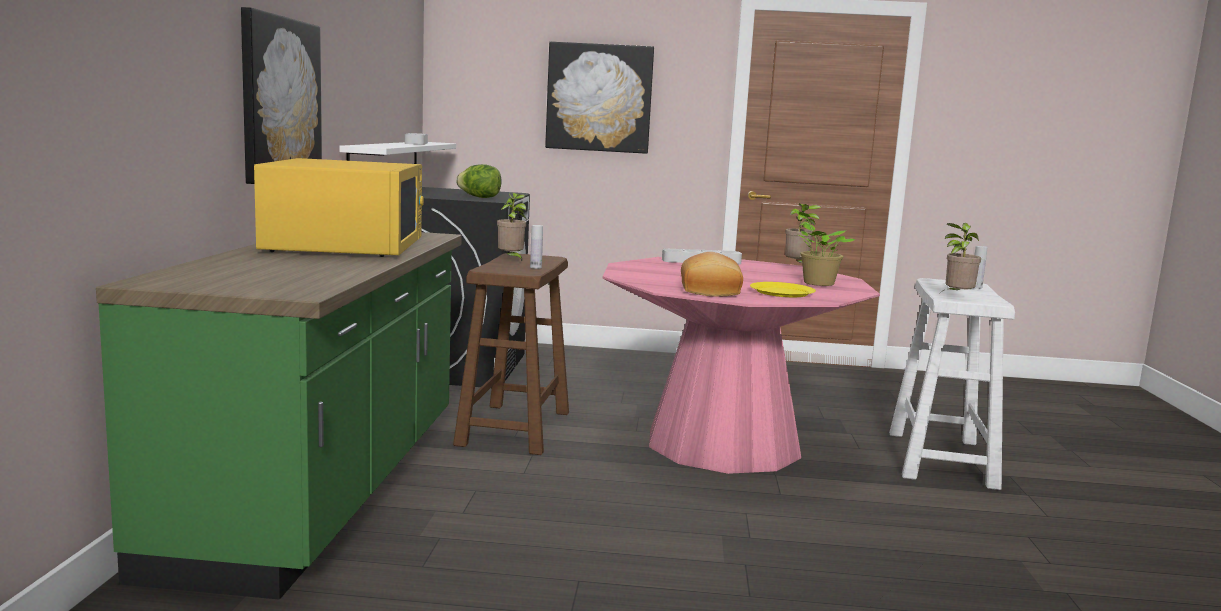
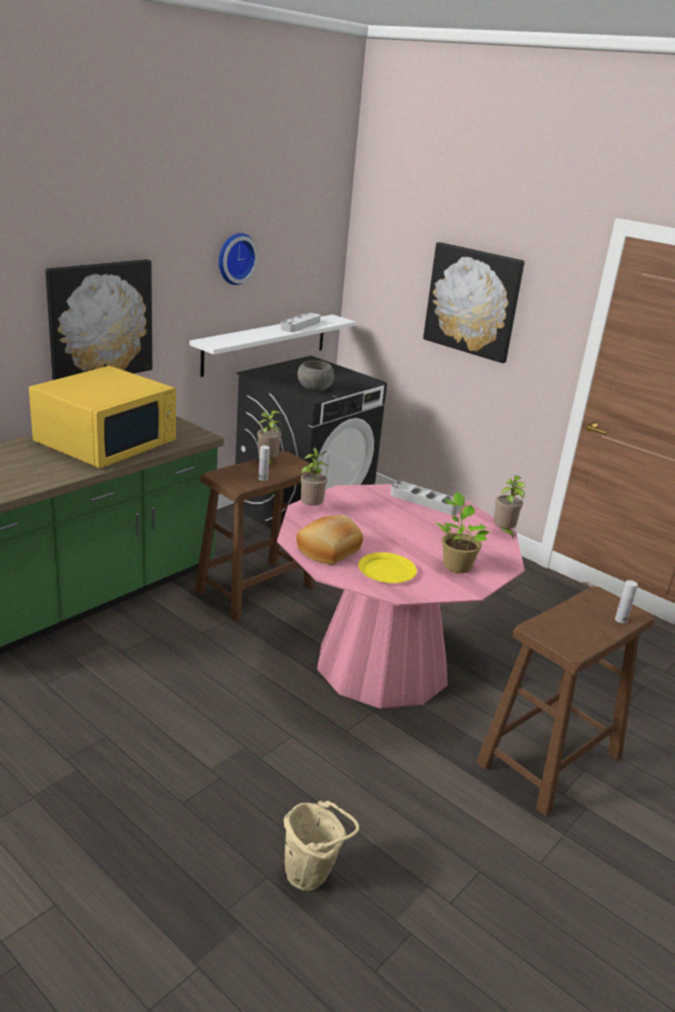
camera: 35 degrees right, 15 degrees up
(365, 50) = (235, 258): none -> wall clock
(480, 197) = (315, 388): lettuce -> grey bowl
(940, 459) = (548, 761): white stool -> brown stool
(942, 592) = (313, 875): none -> beige bucket
(956, 297) = (550, 629): potted plant -> potted plant (311, 508)

